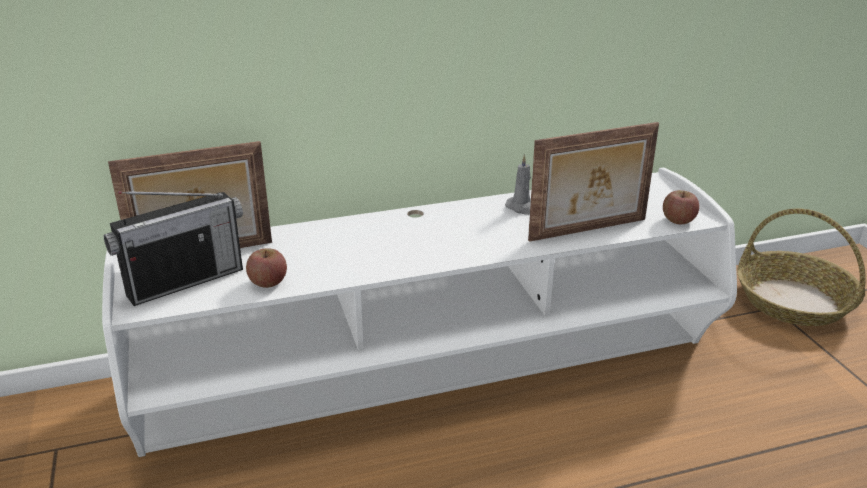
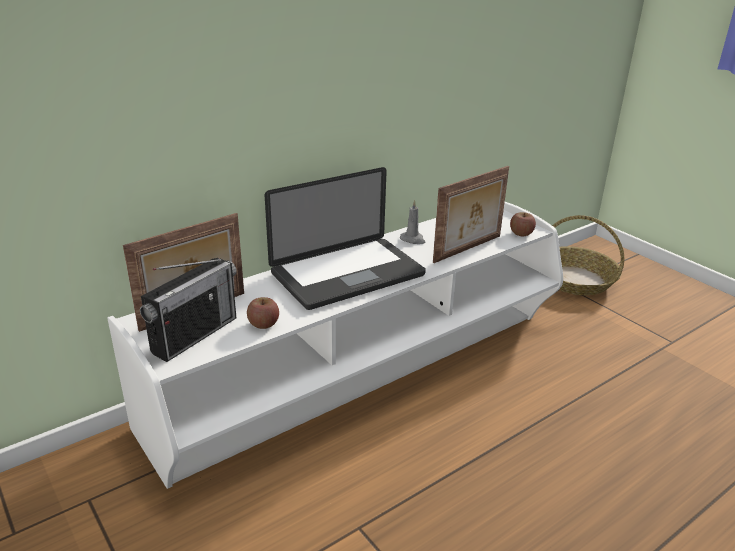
camera: 20 degrees left, 0 degrees up
(408, 239) = (347, 274): none -> laptop

